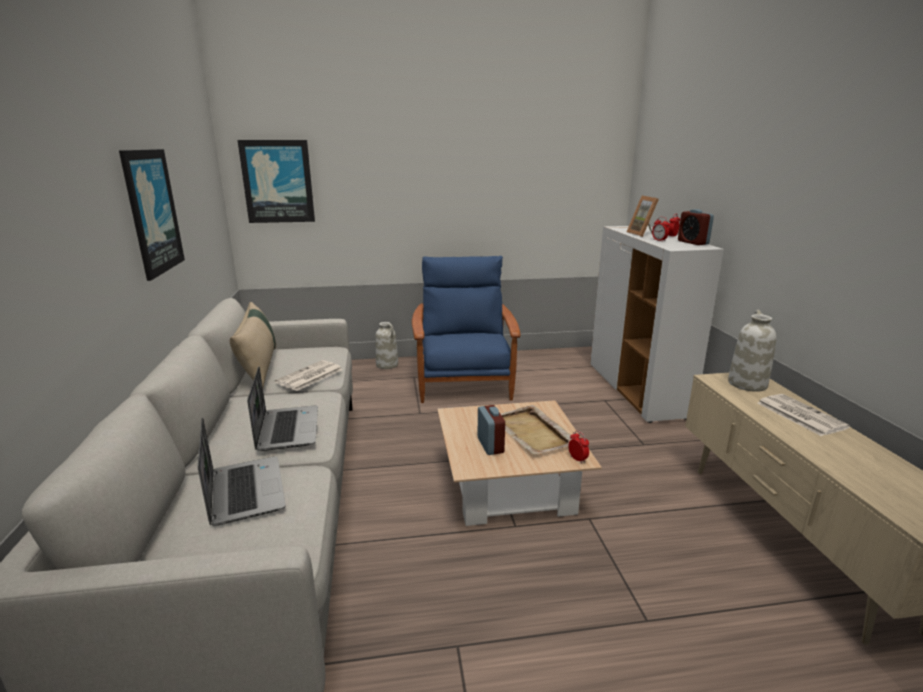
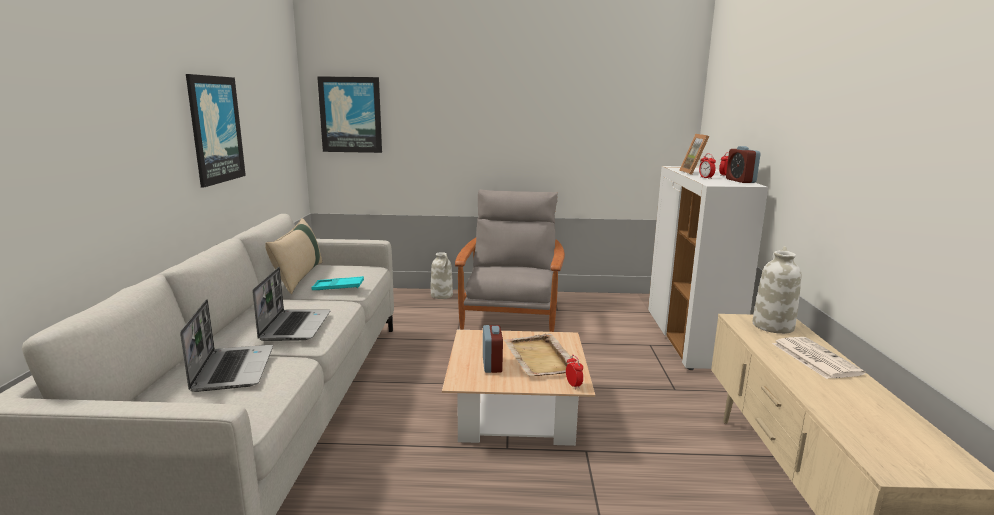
camera: 10 degrees right, 5 degrees down
(309, 376) = (338, 287): newspaper -> turquoise tray
(463, 380) = (511, 314): blue armchair -> grey armchair

